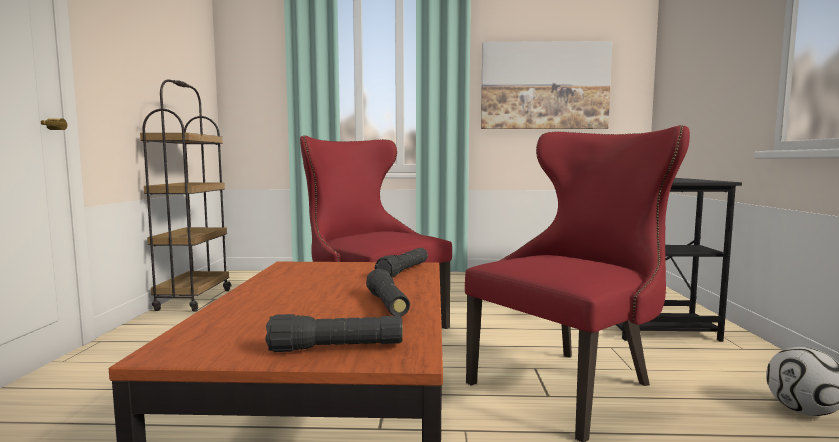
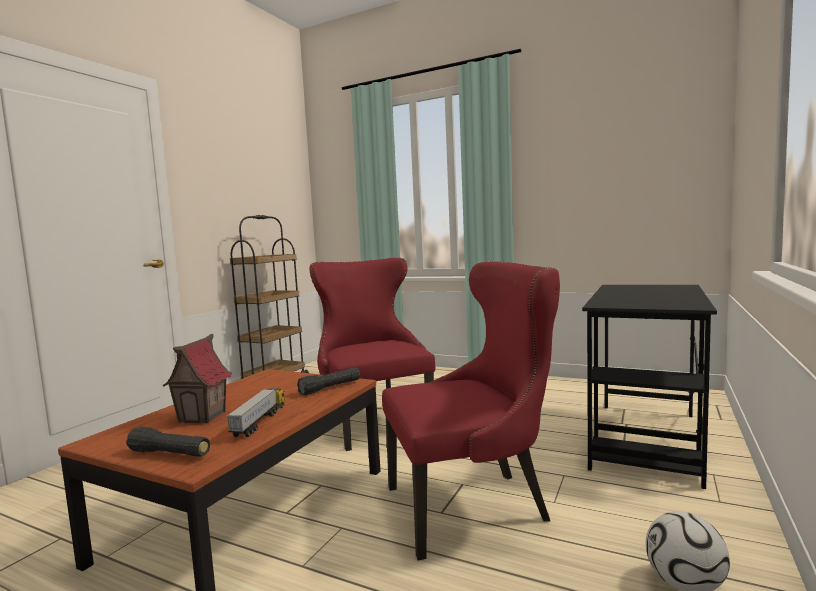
camera: 25 degrees right, 0 degrees up
(293, 308) = (203, 416): none -> toy house
(387, 305) = (260, 421): black flashlight -> toy truck
(544, 86) = (596, 184): picture -> none

